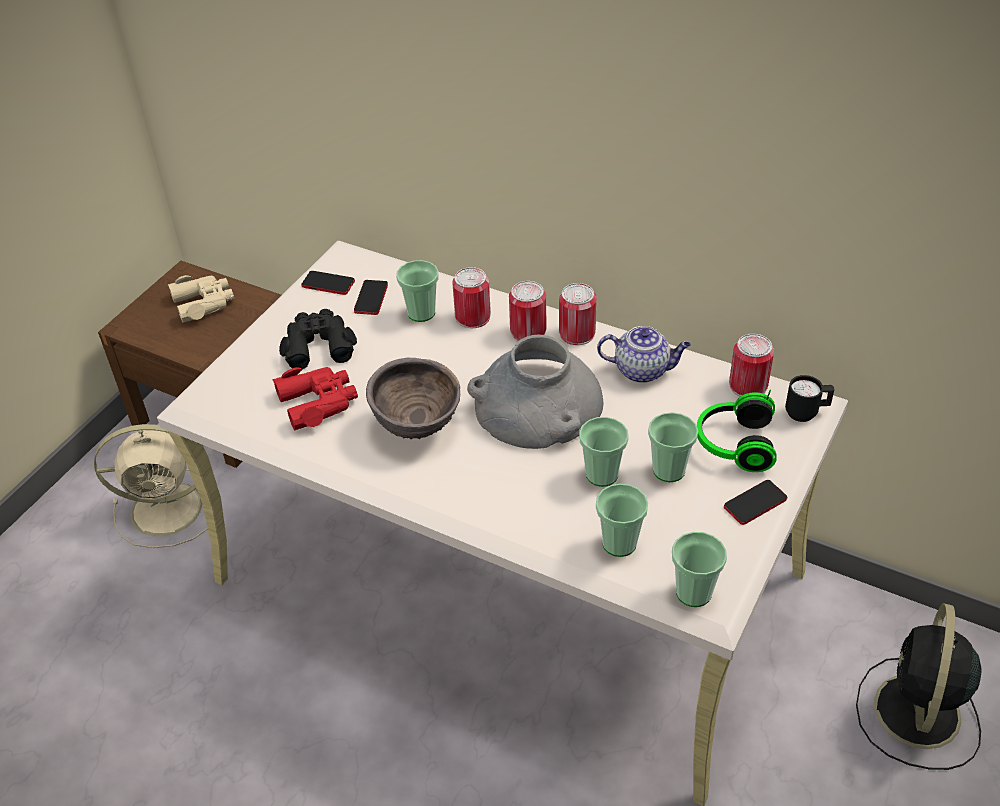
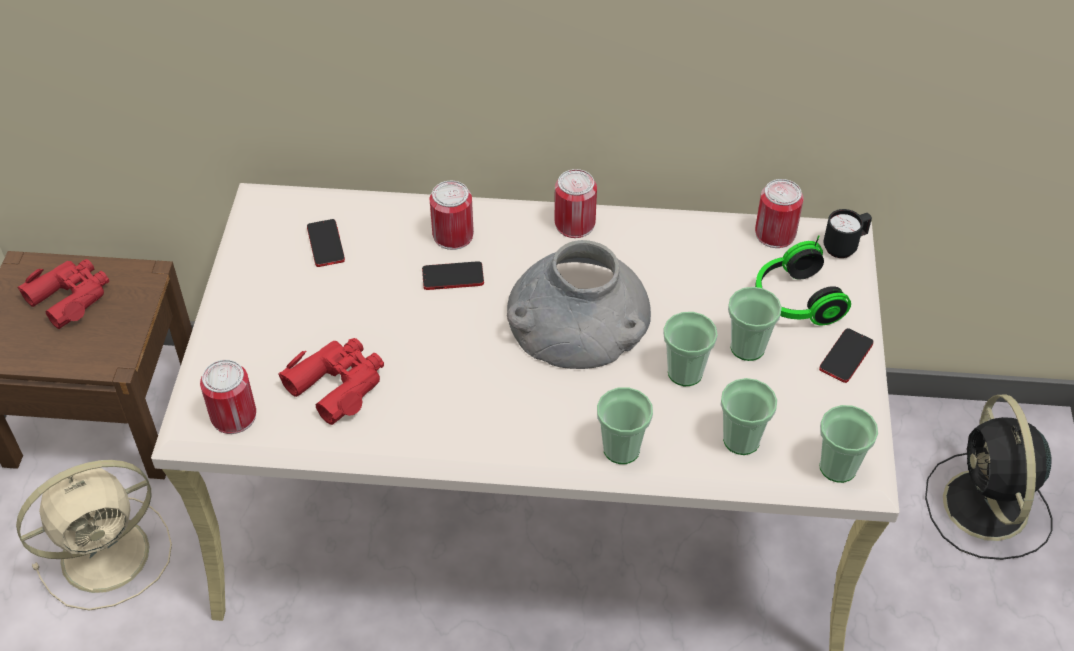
camera: 25 degrees left, 5 degrees up
(204, 303) = (70, 297): beige binoculars -> red binoculars
(318, 345) = (297, 316): black binoculars -> none
(328, 284) = (265, 240): phone -> phone (453, 277)
(417, 428) = (465, 380): brown bowl -> none
(421, 313) = (393, 246): cup -> cup (621, 449)
(528, 331) = (521, 235): can -> can (233, 416)
(643, 370) = (664, 246): teapot -> none

